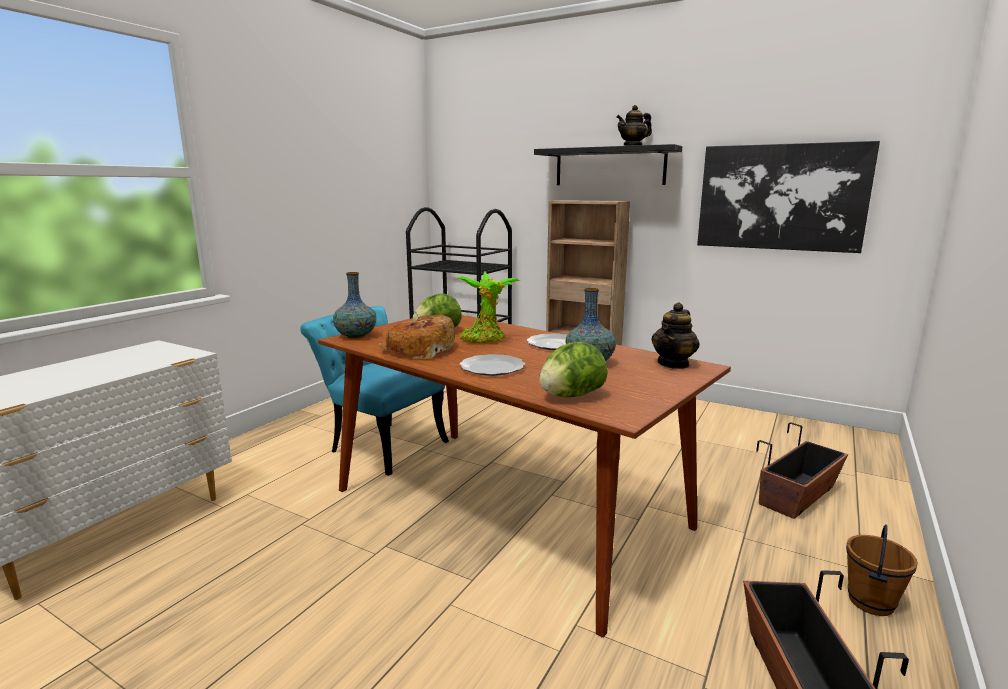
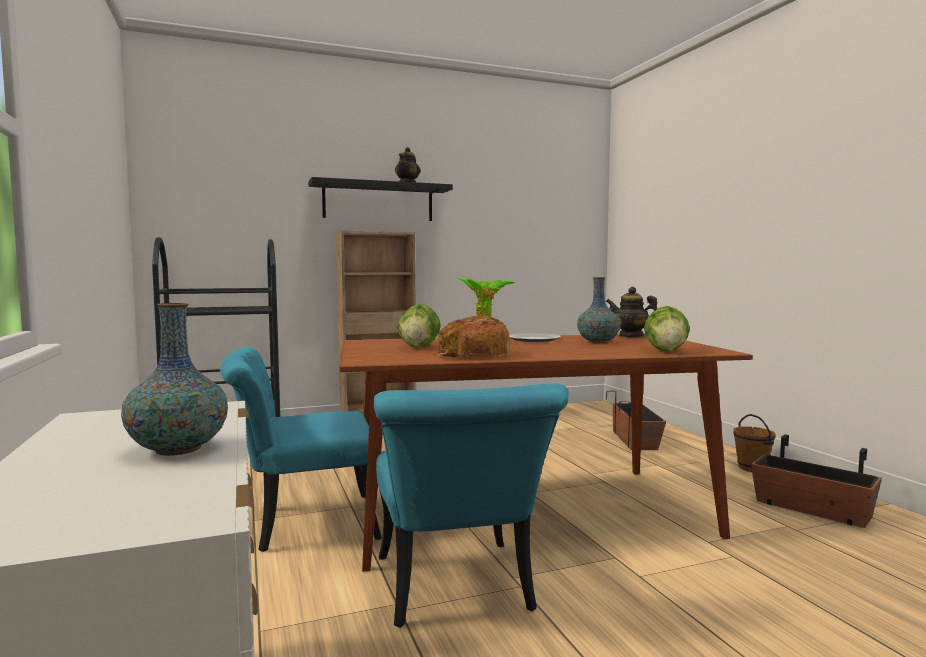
camera: 50 degrees left, 10 degrees down
(342, 533) = (457, 592): none -> turquoise chair
(356, 336) = (366, 359): vase -> vase (178, 449)
(493, 367) = (566, 352): plate -> none
(673, 364) = (631, 336): teapot -> teapot turned 135 degrees clockwise
(781, 197) = (518, 233): picture -> none

